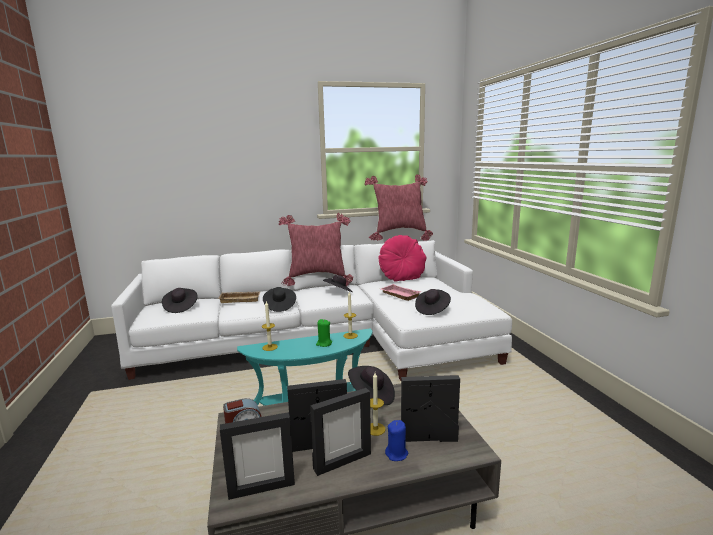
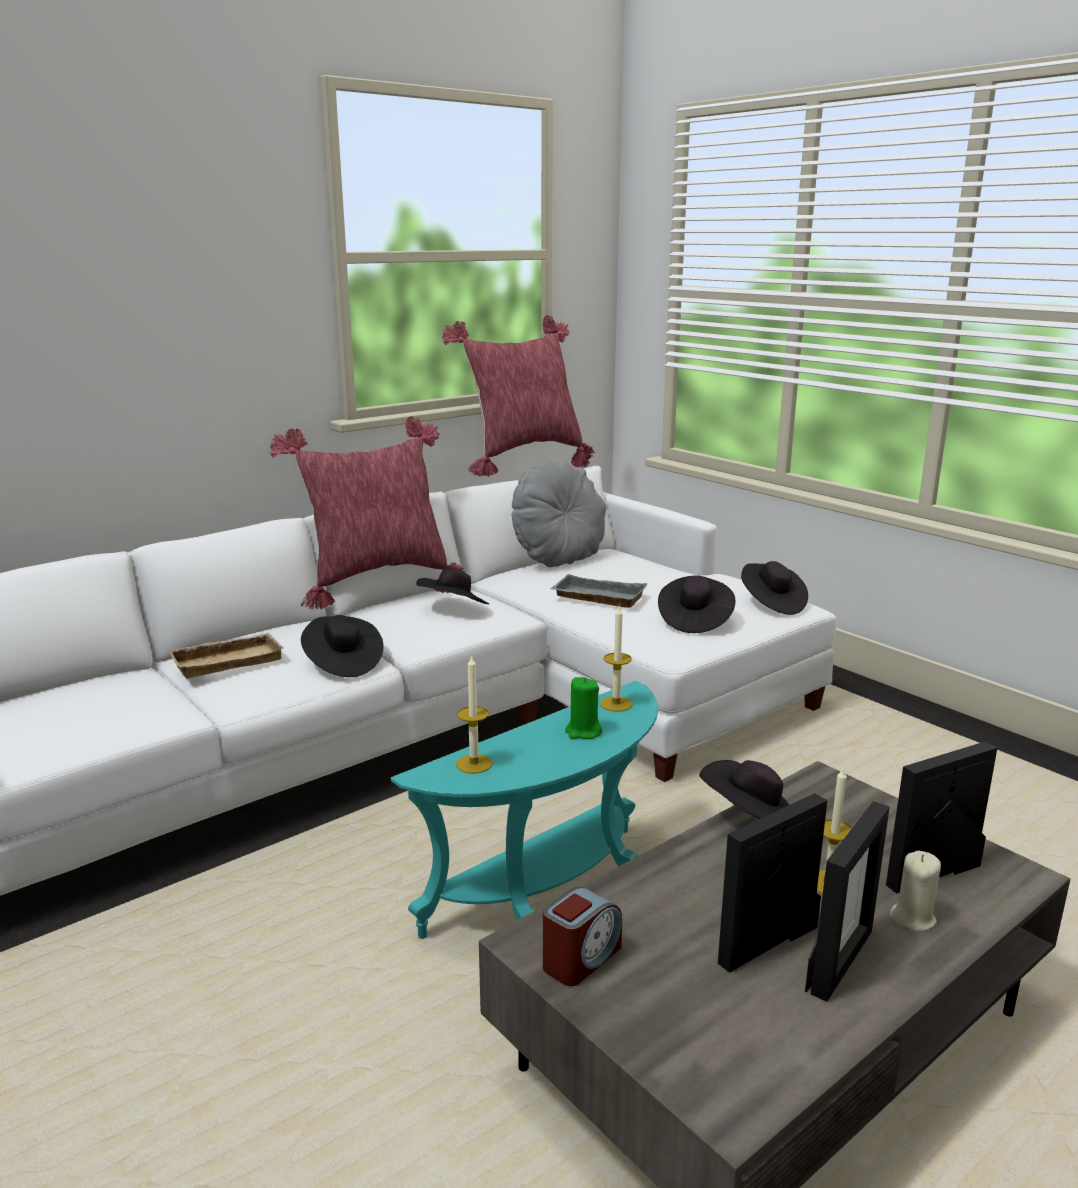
camera: 25 degrees left, 5 degrees up
(180, 307) = (79, 708): black hat -> black hat (772, 604)
(261, 488) = (754, 1059): picture frame -> none
(397, 454) = (912, 917): blue candle -> beige candle
(399, 295) = (596, 598): pink tray -> grey tray
(402, 279) = (558, 560): pink pillow -> grey pillow

